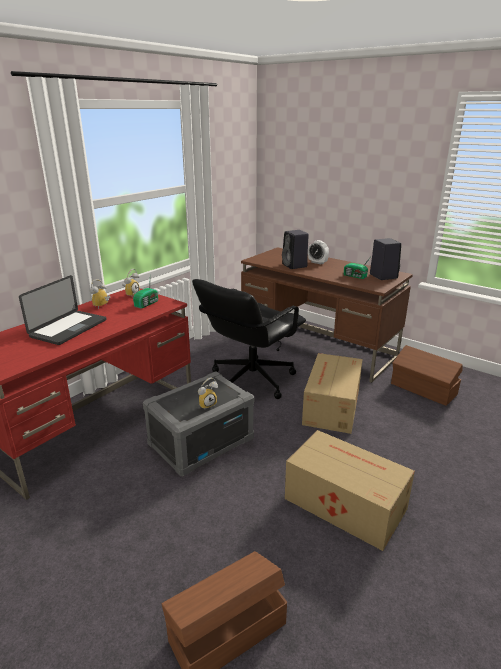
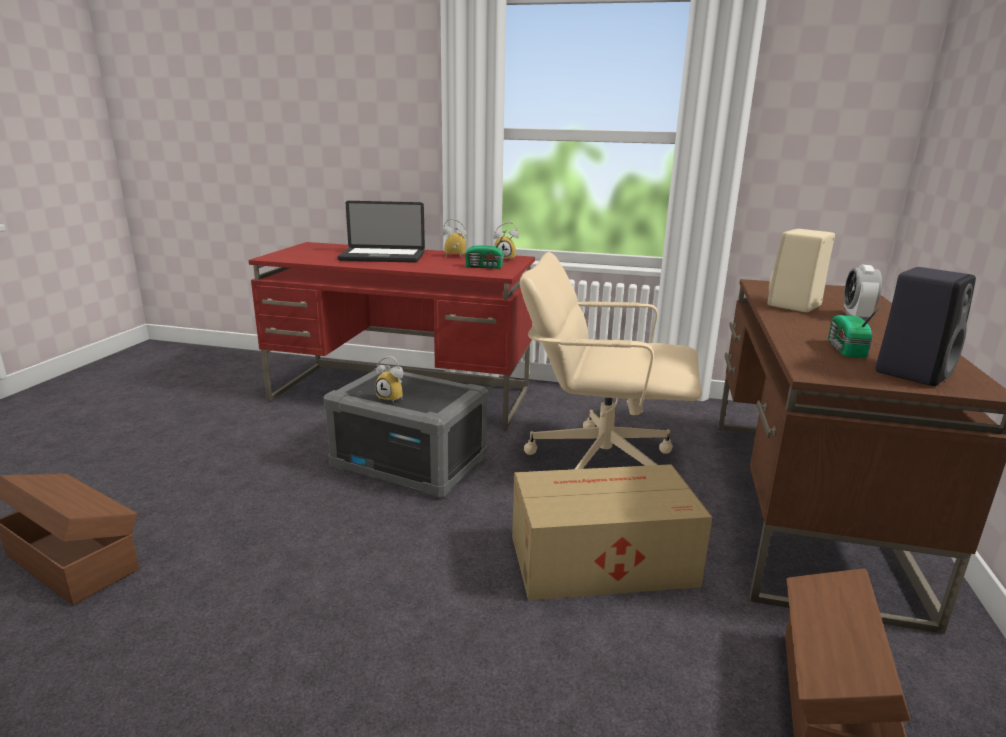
camera: 65 degrees right, 5 degrees down
(251, 379) = (600, 463): black office chair -> beige office chair
(295, 266) = (794, 306): black speaker -> beige speaker
(344, 502) = (321, 622): cardboard box -> none

